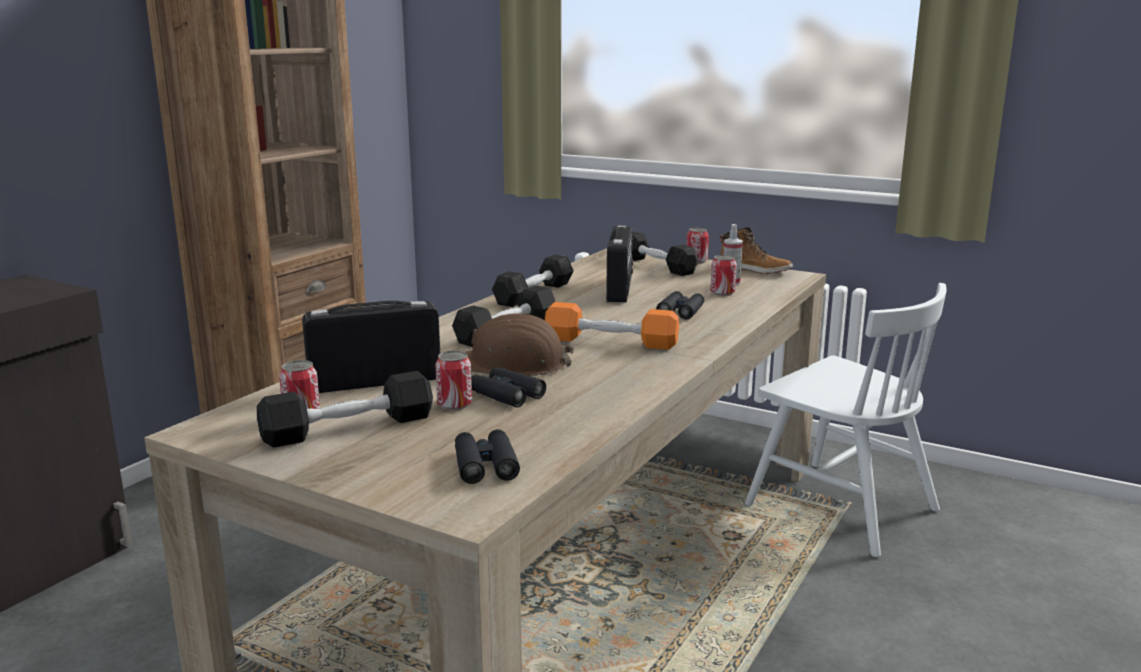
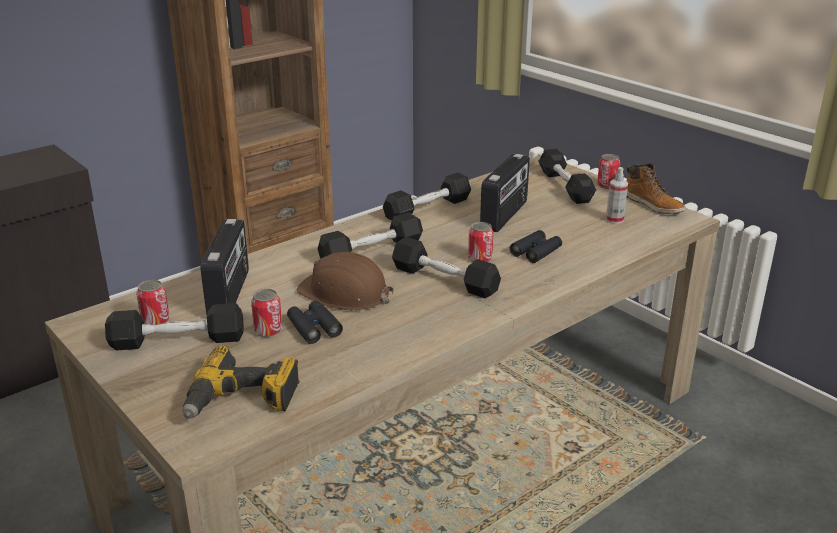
camera: 20 degrees right, 10 degrees up
(375, 381) = (230, 294): radio -> radio turned 90 degrees clockwise
(485, 465) = (242, 401): black binoculars -> power drill
(610, 341) = (444, 280): orange dumbbell -> black dumbbell
(722, 293) = (594, 233): can -> can (480, 259)
(840, 507) = (693, 439): white chair -> none

